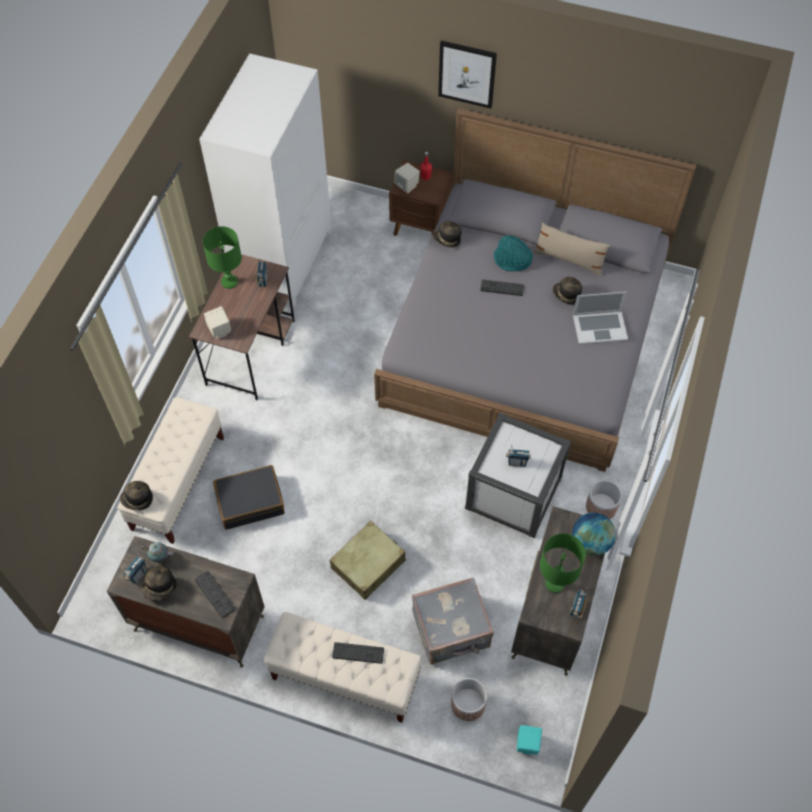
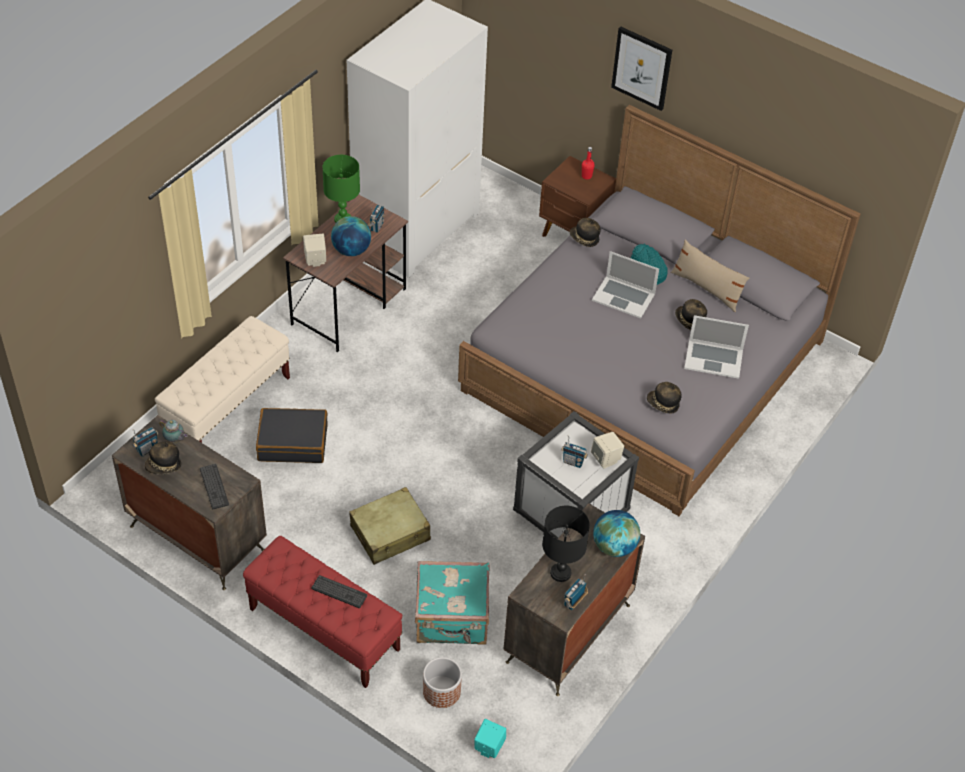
camera: 15 degrees right, 10 degrees down
(137, 500) = (176, 396): hat -> hat (663, 404)
(249, 311) = (351, 250): none -> globe
(345, 677) = (324, 629): beige bench -> red bench
(407, 186) = (563, 180): beige speaker -> beige speaker (606, 459)
(451, 631) = (452, 619): grey suitcase -> turquoise suitcase
(502, 288) = (623, 297): keyboard -> laptop
(555, 583) = (561, 573): green table lamp -> black table lamp
(601, 507) = (661, 548): planter -> none

